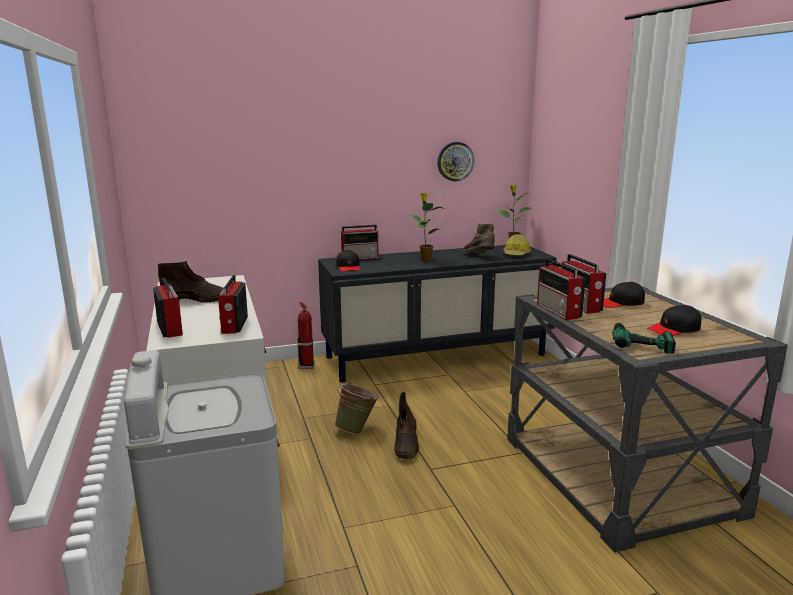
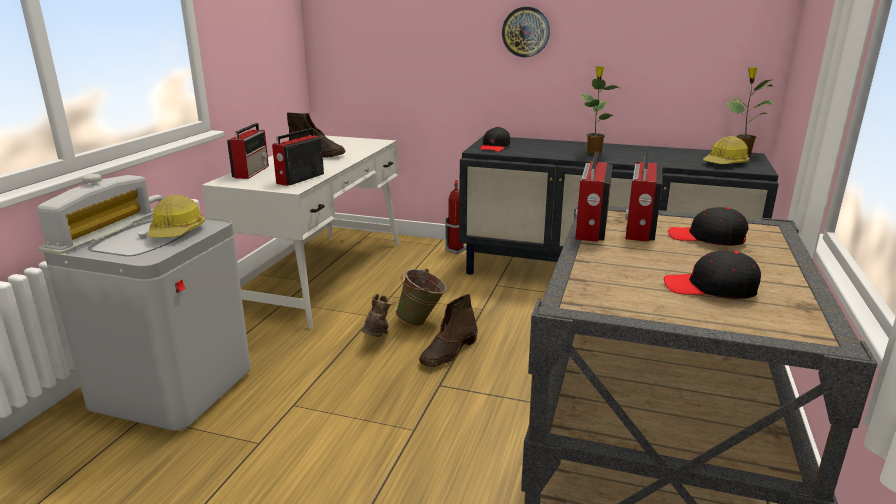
camera: 35 degrees right, 5 degrees up
(227, 394) = (177, 231): none -> hard hat
(360, 258) = (526, 140): radio -> none
(455, 161) = (670, 30): wall clock -> wall clock (525, 32)
(479, 256) = (668, 158): brown boot -> brown boot (377, 338)
(640, 339) = (621, 286): power drill -> none

